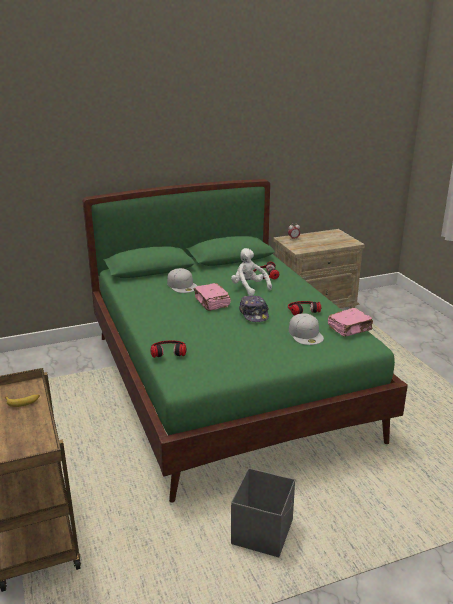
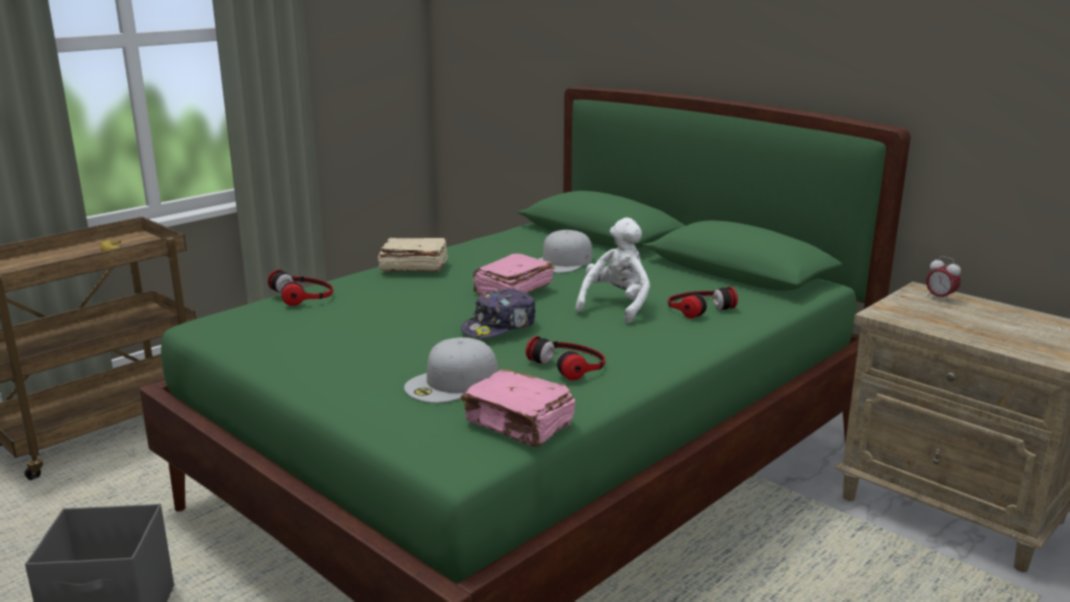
camera: 65 degrees right, 5 degrees down
(151, 318) = (413, 267): none -> beige book

